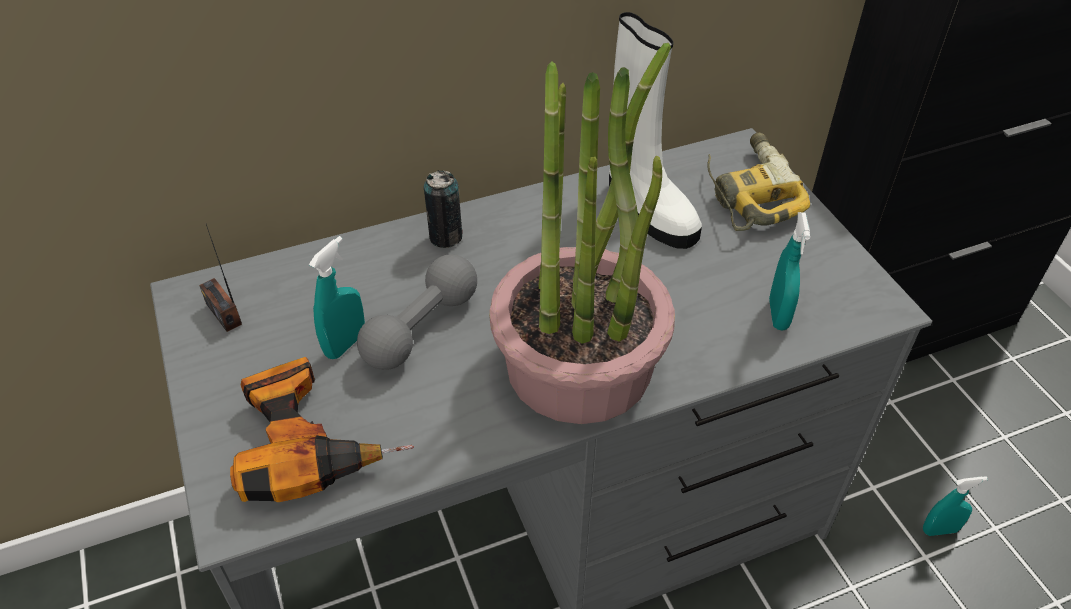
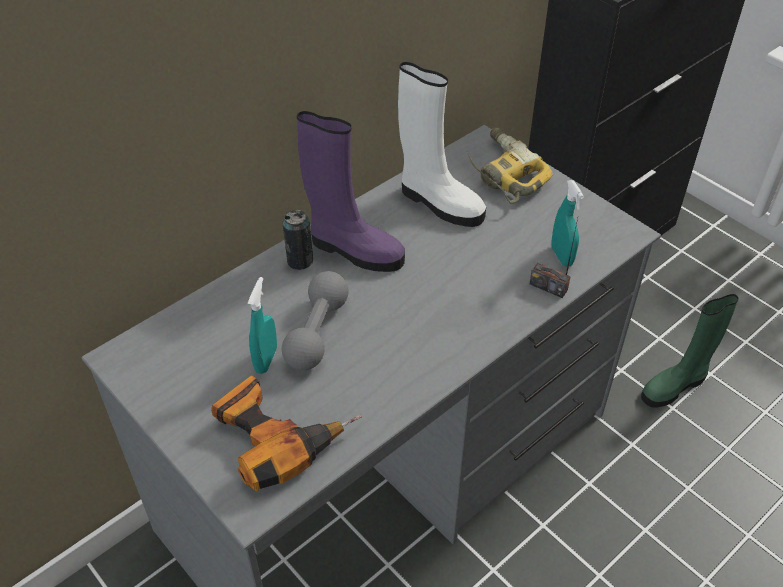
camera: 20 degrees left, 0 degrees up
(224, 313) = (157, 363): radio -> radio (548, 287)
(515, 241) = (354, 250): none -> purple boot
(580, 363) = (444, 326): potted plant -> none
(939, 530) = (675, 386): turquoise spray bottle -> green boot

